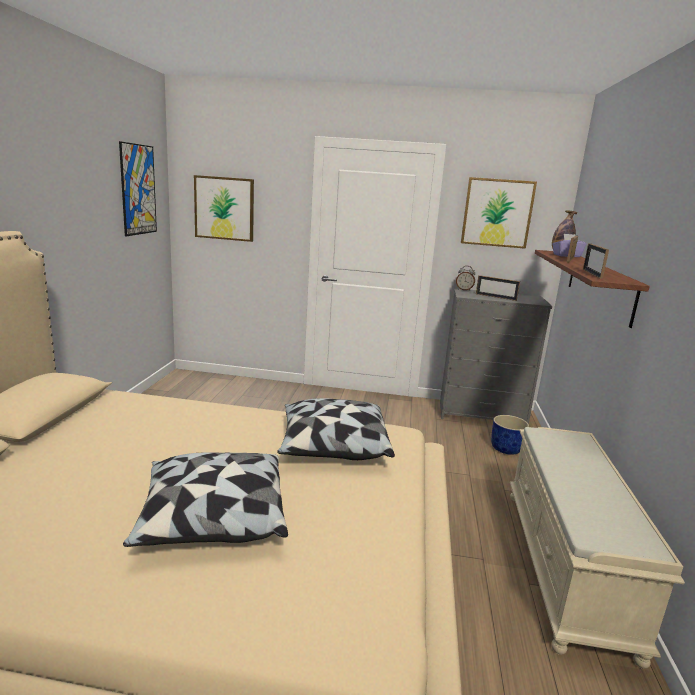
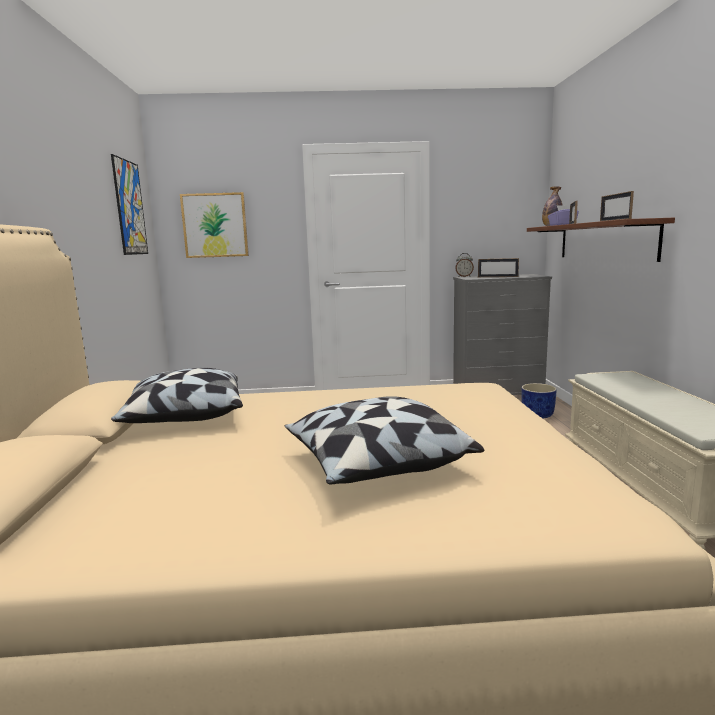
camera: 10 degrees left, 5 degrees down
(332, 446) = (433, 402): pillow -> pillow (184, 417)
(497, 213) = (483, 201): picture -> none

